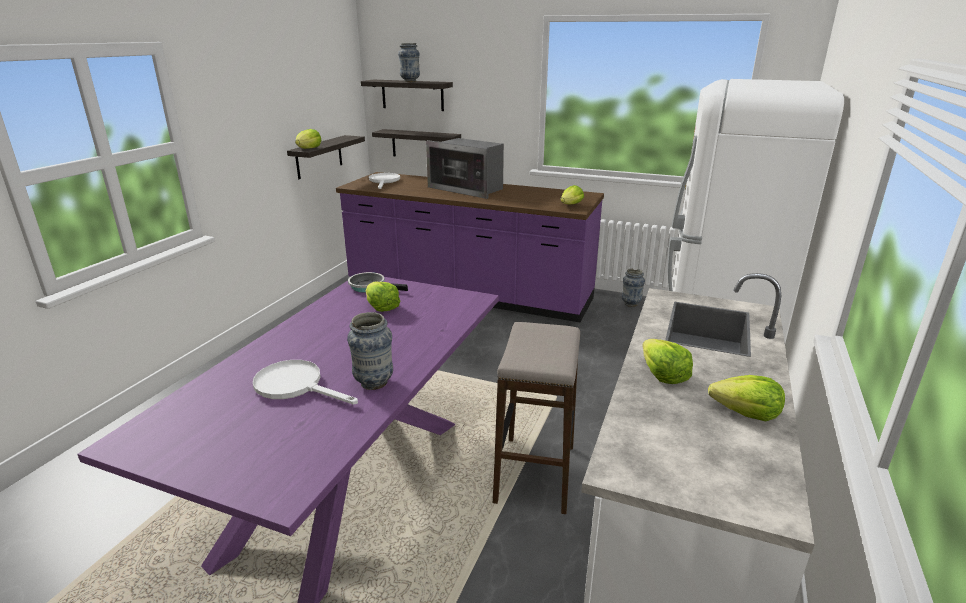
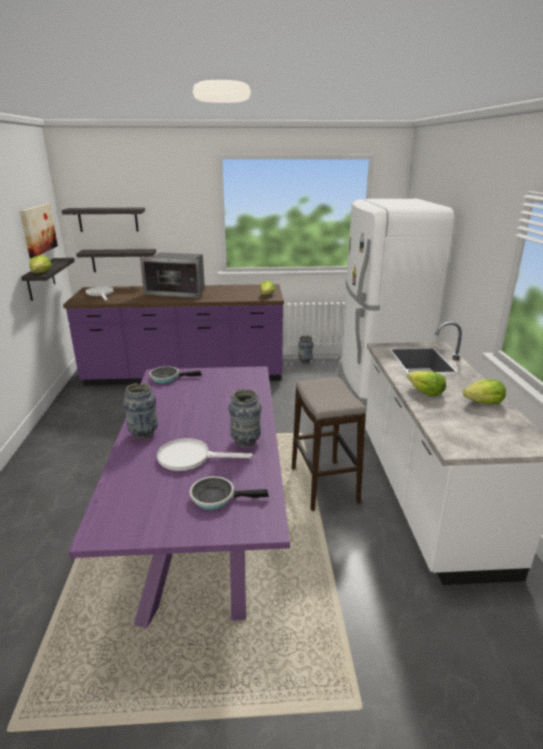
camera: 25 degrees left, 0 degrees up
(271, 442) = (217, 497): none -> frying pan
(324, 101) = (38, 229): none -> picture
(381, 307) = (193, 390): lettuce -> none
(410, 81) = (108, 208): vase -> vase (144, 434)

